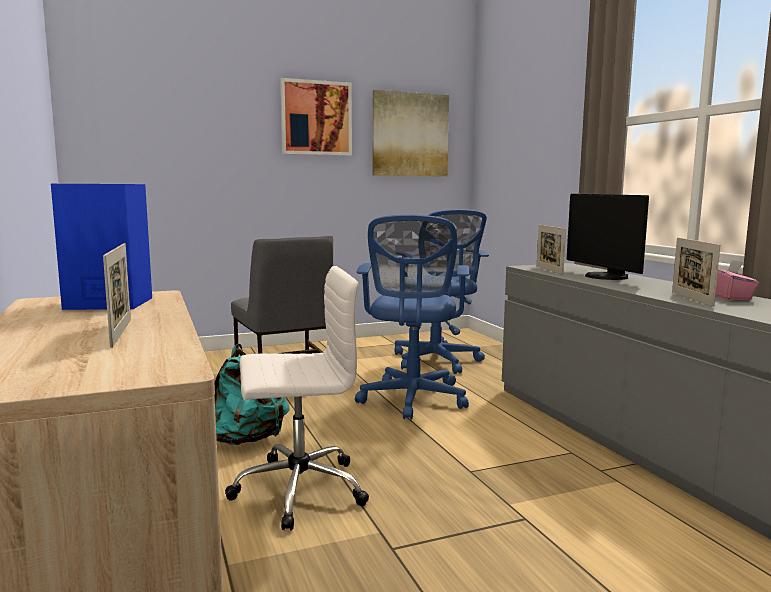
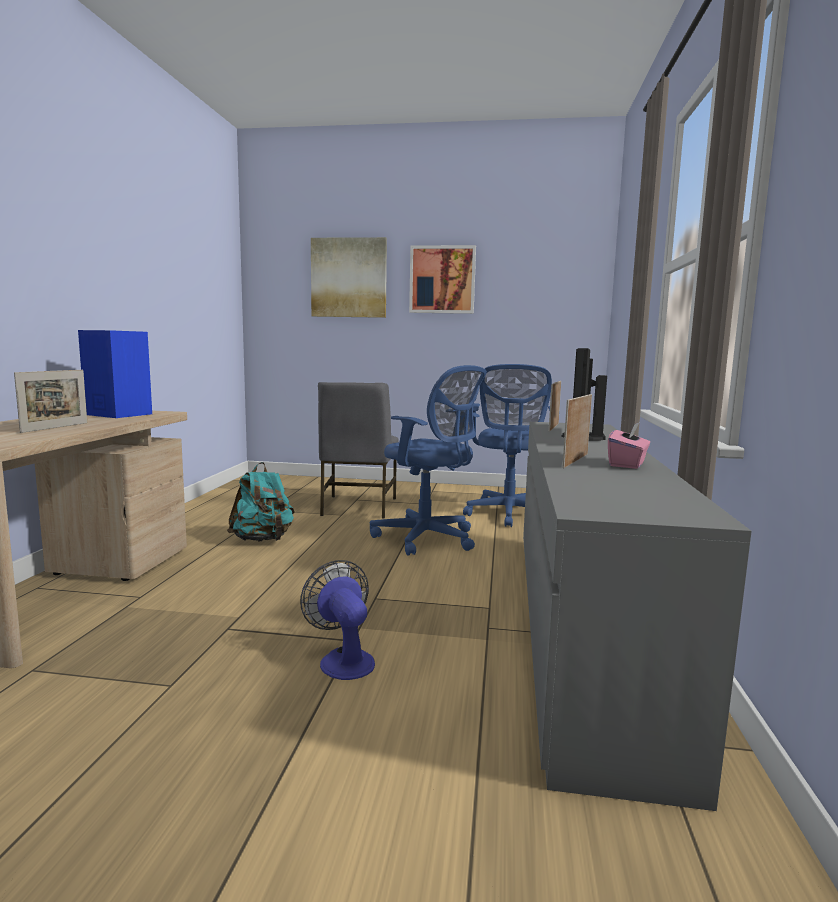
camera: 30 degrees right, 0 degrees up
(297, 490) = (237, 577): white office chair -> none
(410, 134) = (536, 292): picture -> picture (349, 278)
(412, 400) = (428, 539): blue office chair -> blue office chair turned 90 degrees counterclockwise
(550, 539) = (343, 659): none -> fan

